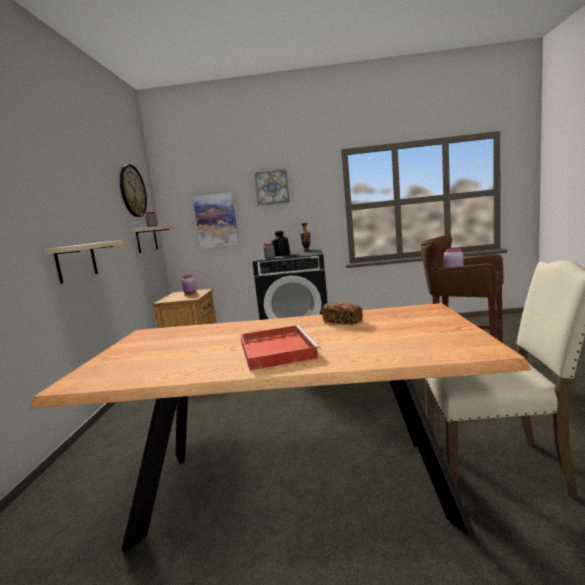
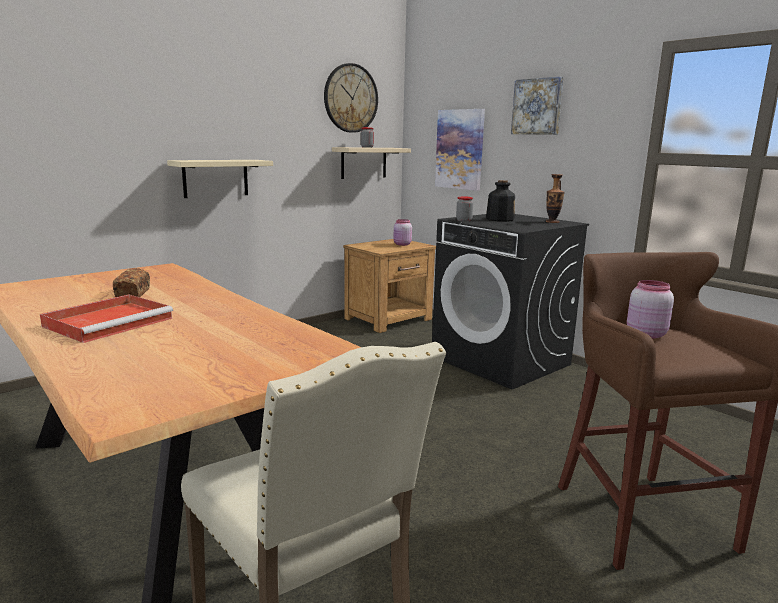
camera: 45 degrees right, 5 degrees up
(343, 321) = (239, 325): bread -> bread (133, 293)

